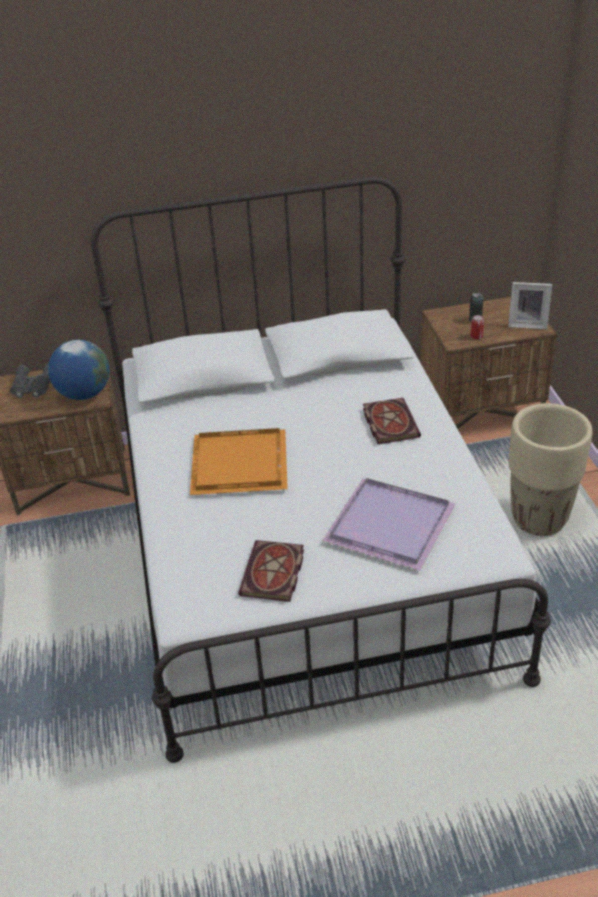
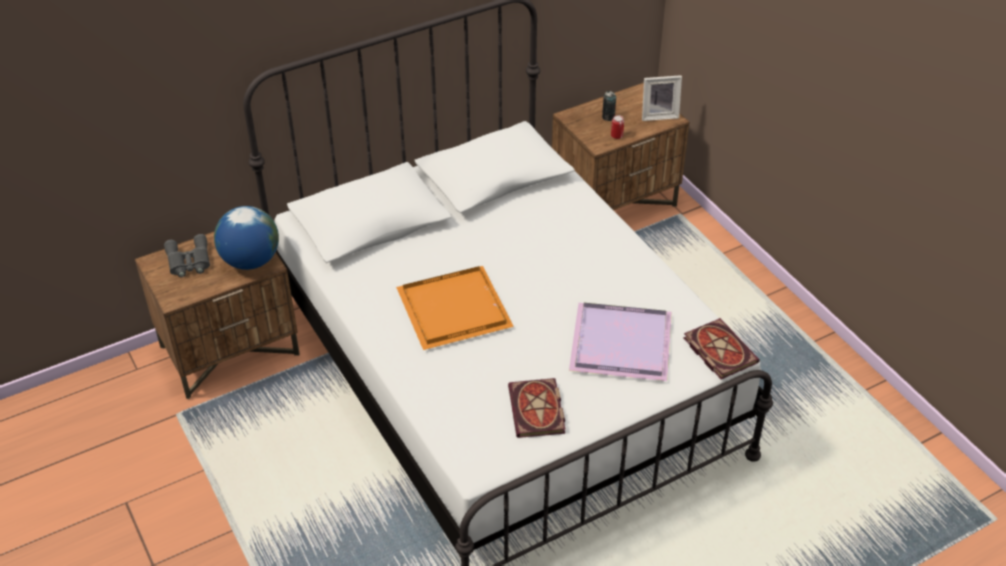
camera: 20 degrees left, 5 degrees up
(389, 422) = (576, 241): book -> book (718, 350)
(539, 519) = (706, 303): beige planter -> none

